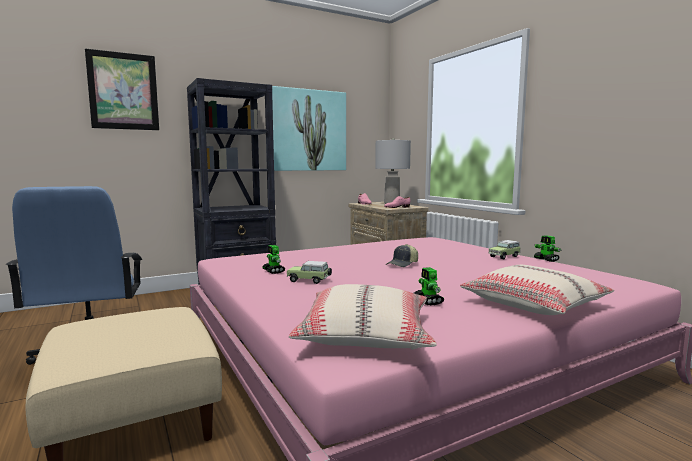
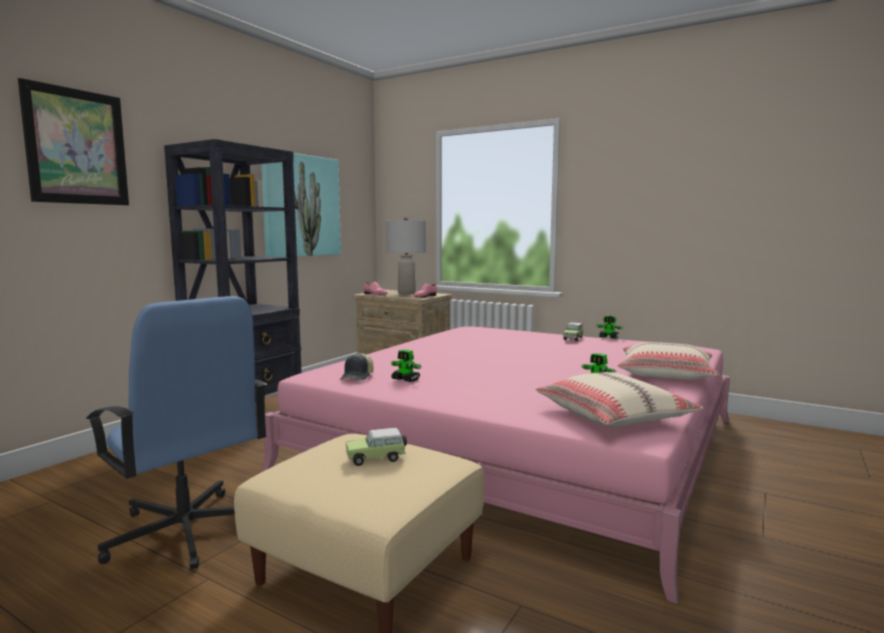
camera: 30 degrees left, 0 degrees up
(309, 281) = (465, 383): toy car -> toy car (377, 458)
(403, 264) = (512, 356): cap -> cap (358, 377)

